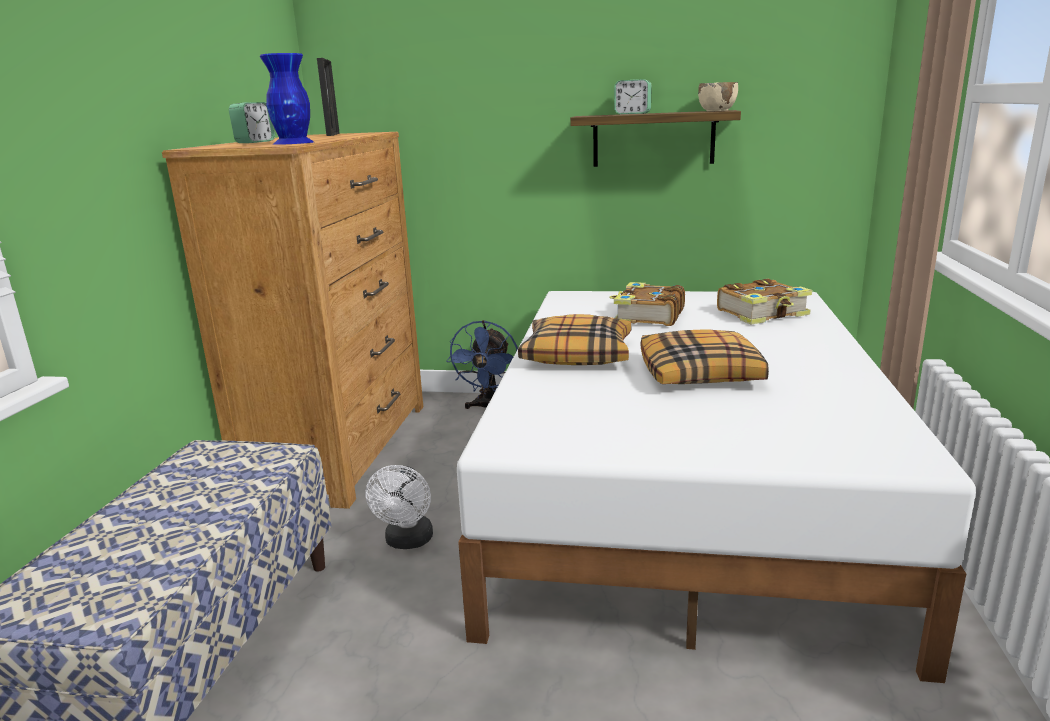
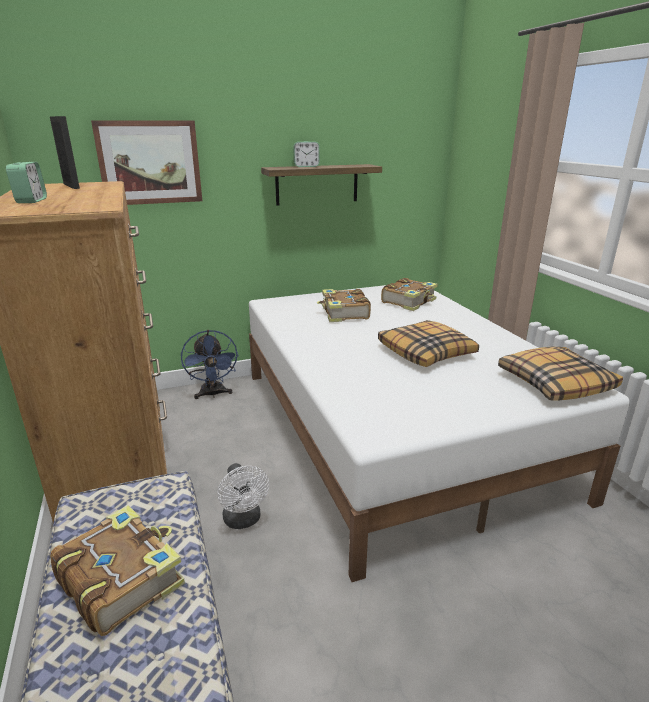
camera: 30 degrees left, 5 degrees up
(167, 513) = (121, 578): none -> book
(294, 143) = (97, 204): blue vase -> none
(440, 112) = (150, 162): none -> picture
(577, 354) = (335, 351): pillow -> pillow (554, 383)
(717, 110) = (362, 165): beige bowl -> none

